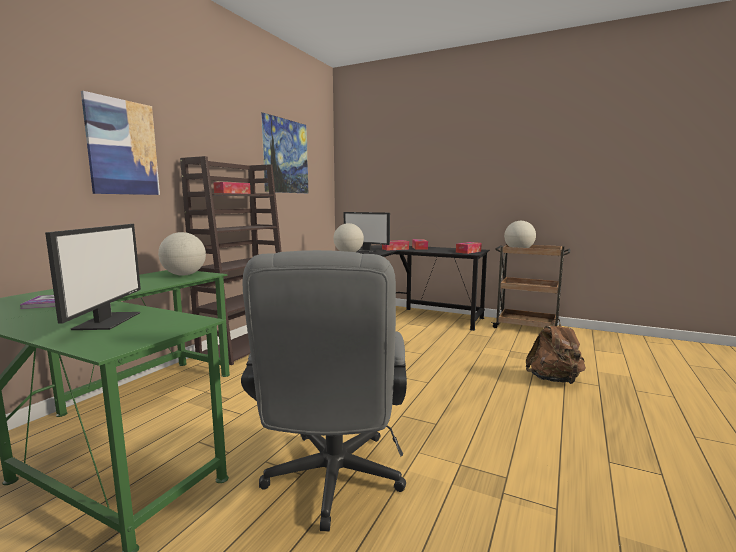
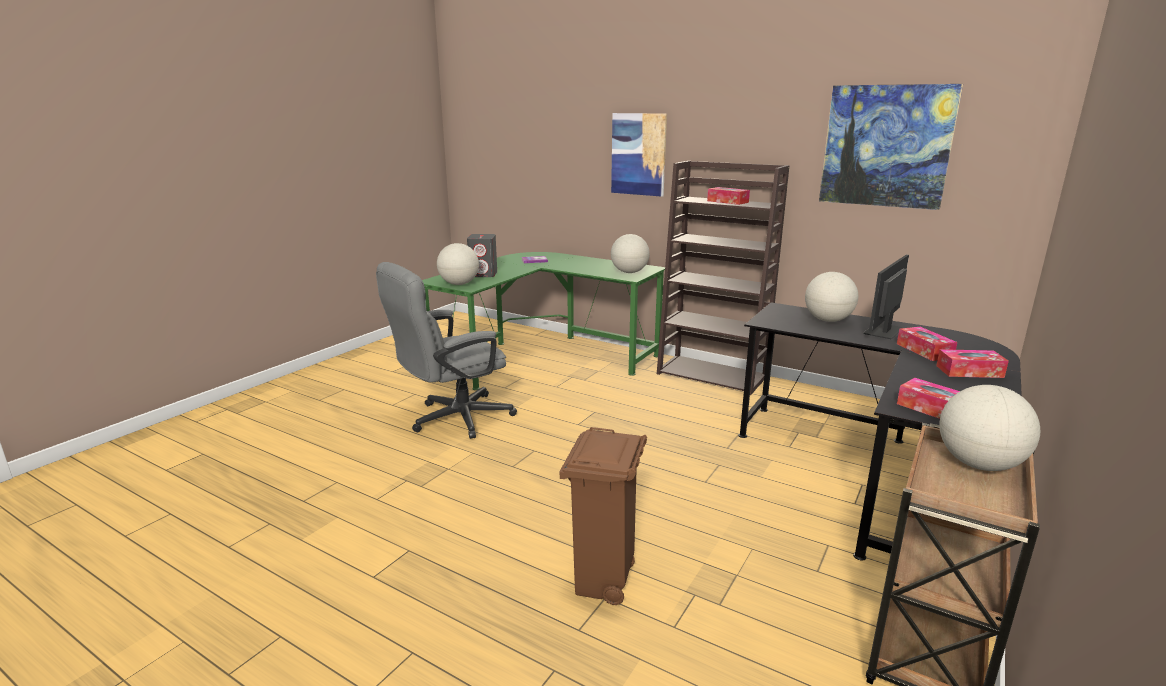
camera: 95 degrees right, 10 degrees up
(107, 320) = (483, 274): monitor -> grey speaker
(163, 329) = (459, 284): none -> globe
(332, 484) = (453, 419): grey office chair -> grey office chair turned 45 degrees counterclockwise
(554, 380) = (603, 583): brown backpack -> brown trash can

